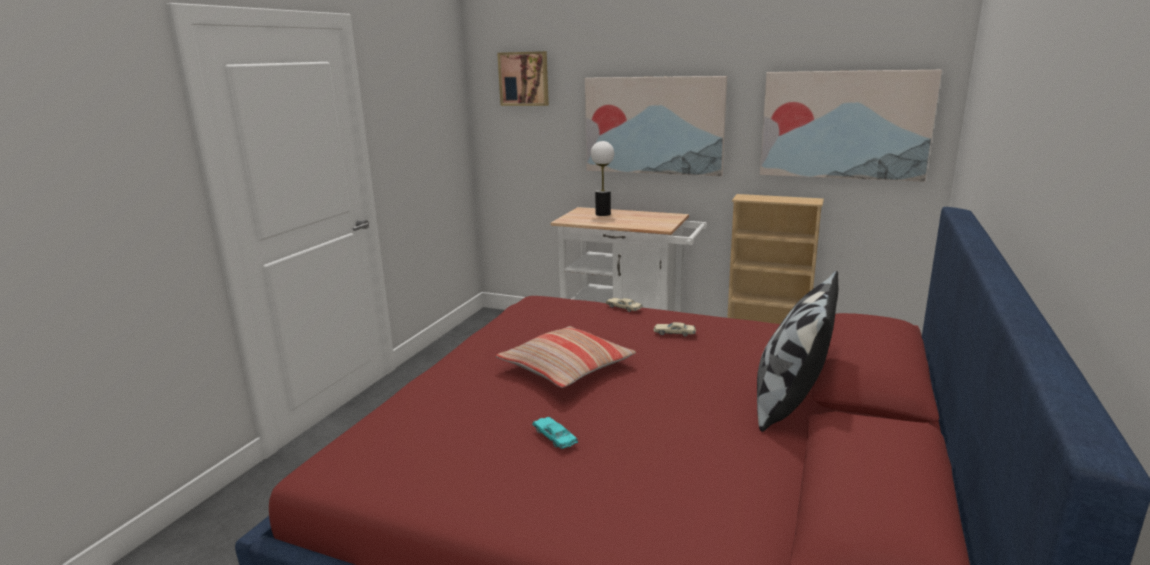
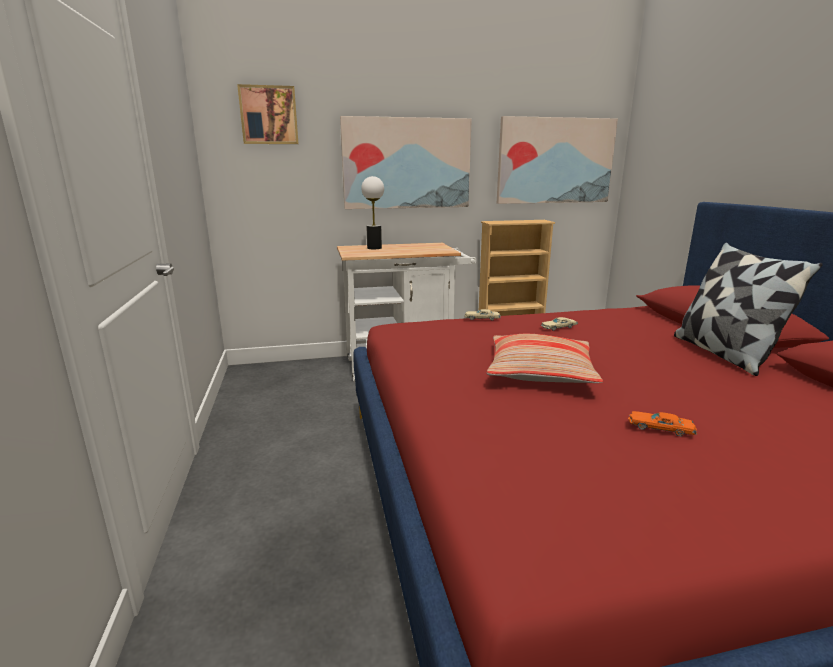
camera: 35 degrees left, 0 degrees up
(554, 437) = (660, 428): turquoise toy car -> orange toy car

